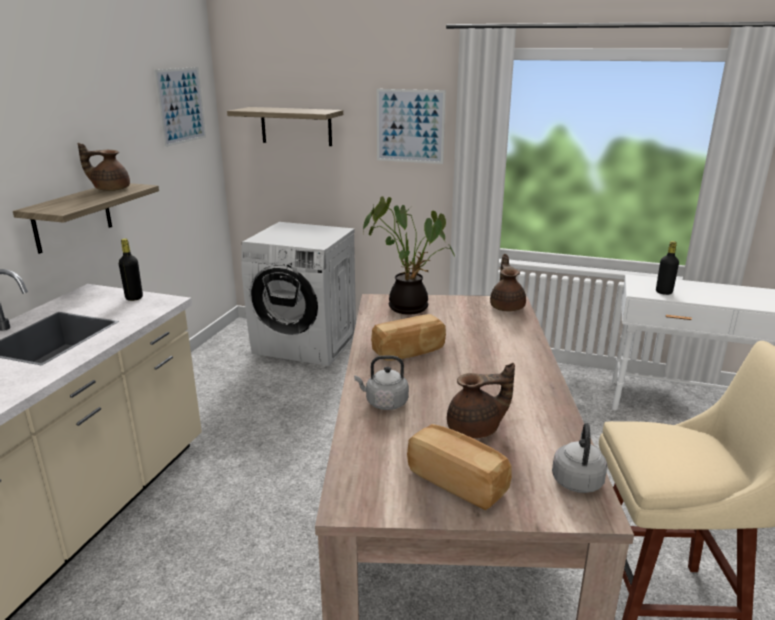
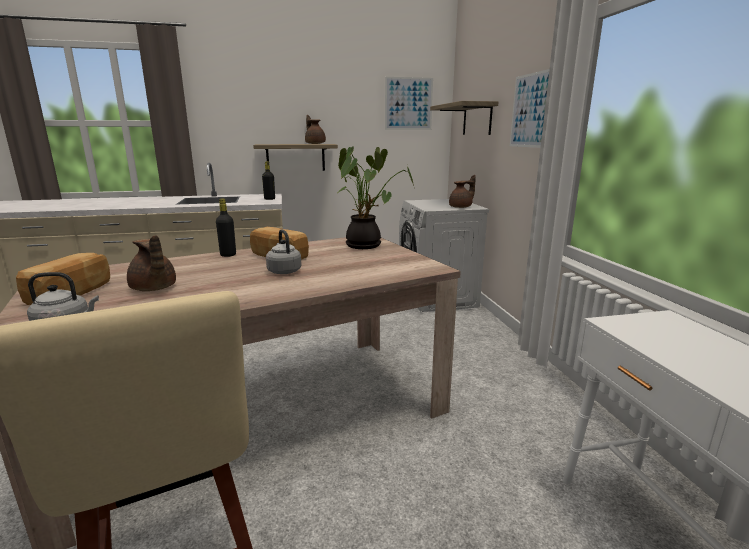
camera: 60 degrees right, 5 degrees down
(384, 403) = (188, 263): grey kettle -> grey kettle (284, 271)
(507, 306) = (417, 268): brown teapot -> brown teapot (461, 207)
(664, 292) = (653, 337): black bottle -> black bottle (228, 255)

